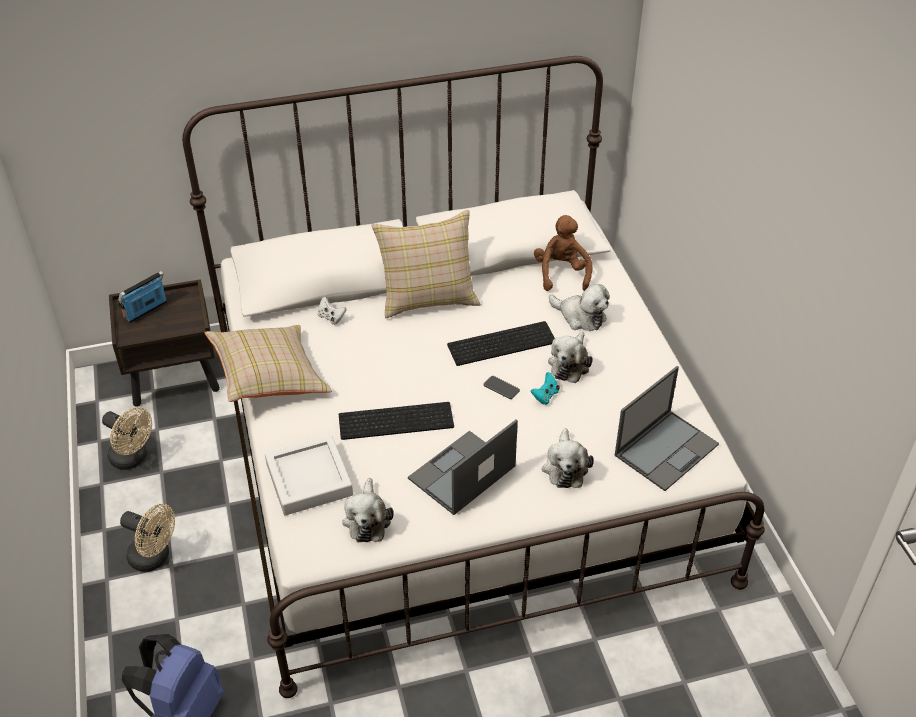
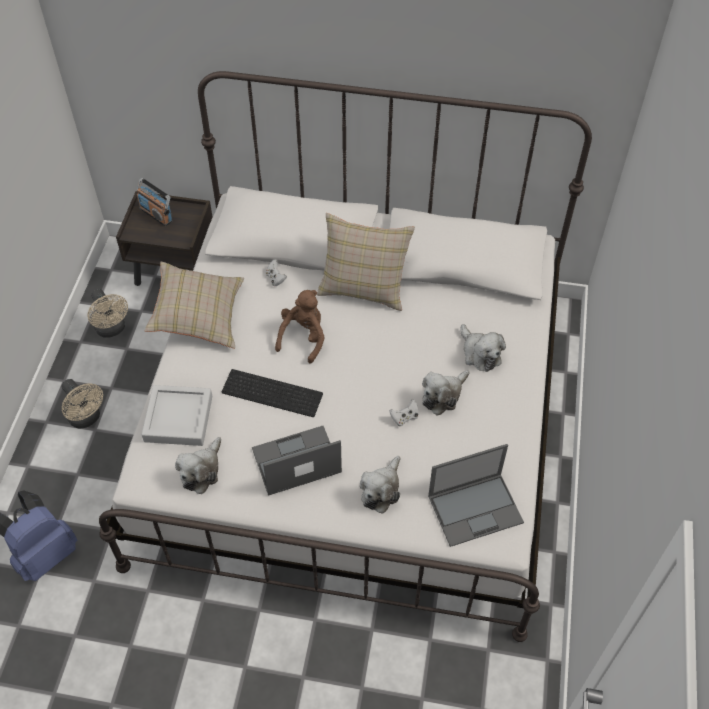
camera: 25 degrees right, 10 degrees up
(146, 310) = (156, 214): radio -> radio turned 120 degrees counterclockwise
(501, 388) = (373, 396): phone -> none
(502, 342) = (399, 353): keyboard -> none
(545, 396) = (404, 417): turquoise game controller -> white game controller
(561, 273) = (489, 305): brown plush toy -> brown plush toy (303, 337)

